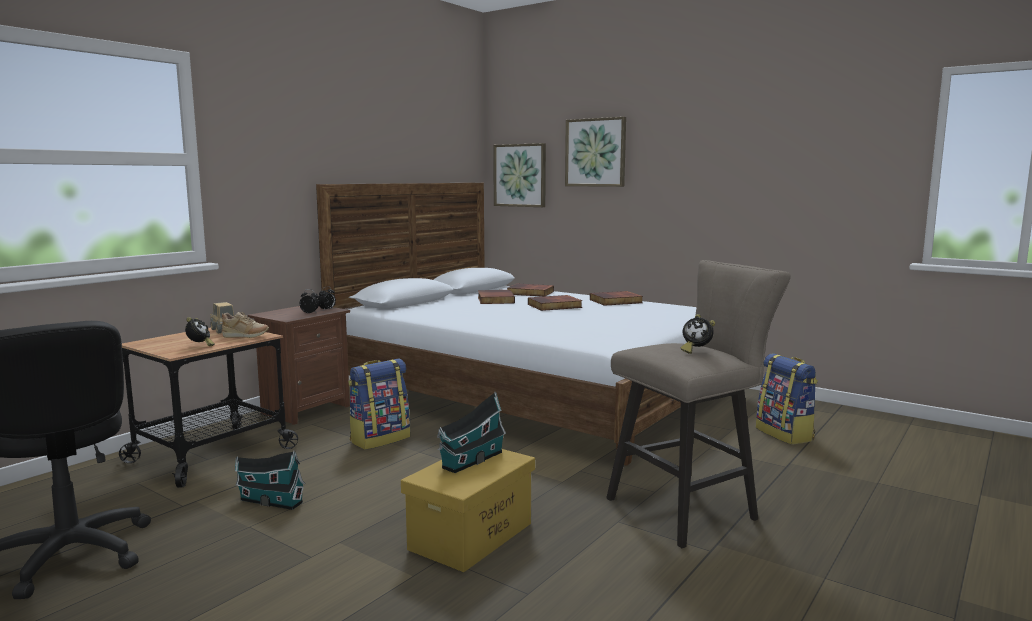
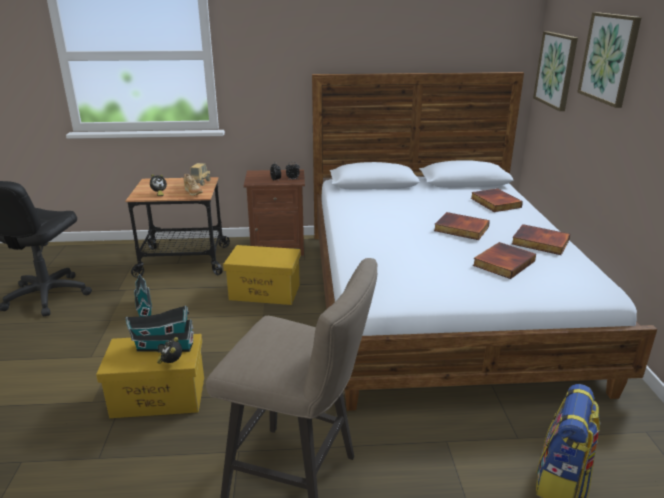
camera: 50 degrees right, 15 degrees up
(380, 439) = (265, 292): backpack -> yellow storage box
(494, 300) = (440, 202): book -> book (503, 263)
(695, 351) = (274, 352): alarm clock -> alarm clock (171, 363)

